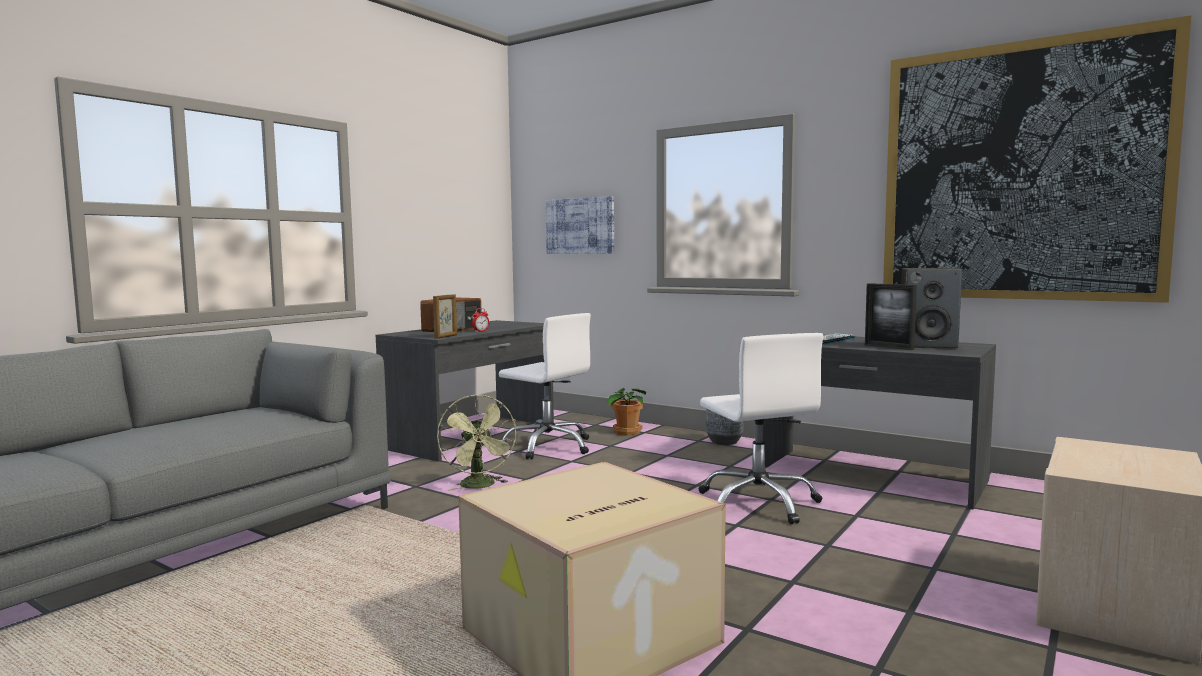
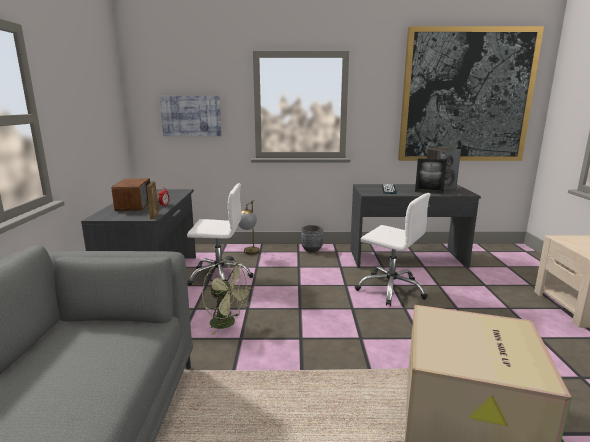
camera: 35 degrees left, 10 degrees up
(626, 432) = (249, 254): potted plant -> table lamp

